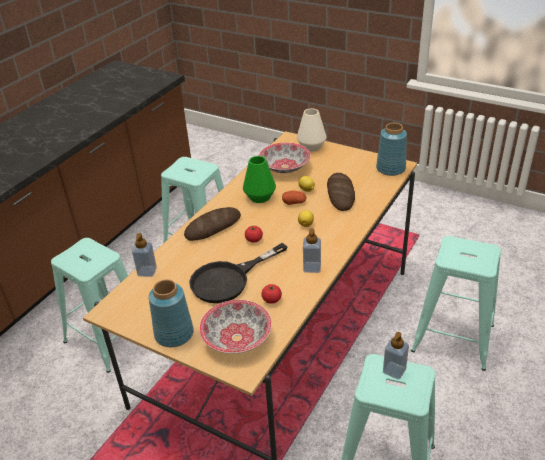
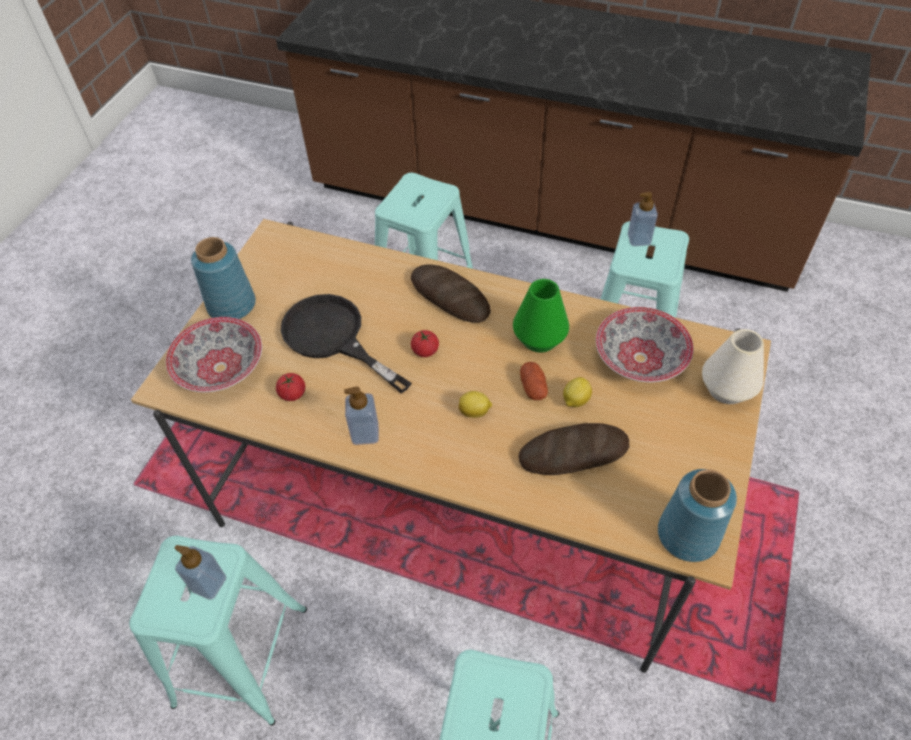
camera: 80 degrees right, 15 degrees up
(147, 271) = (346, 252): soap dispenser -> soap dispenser (639, 239)

